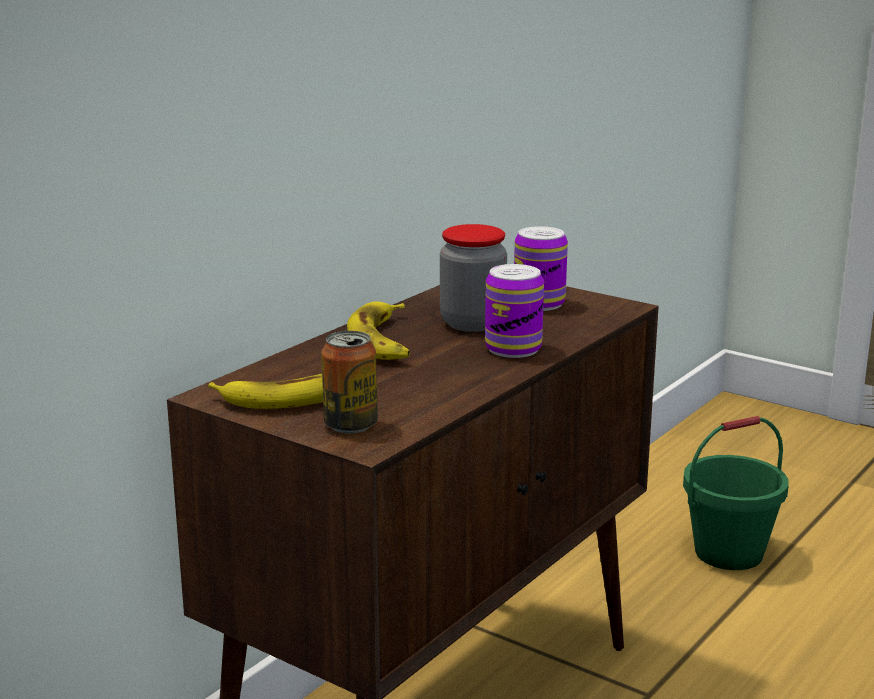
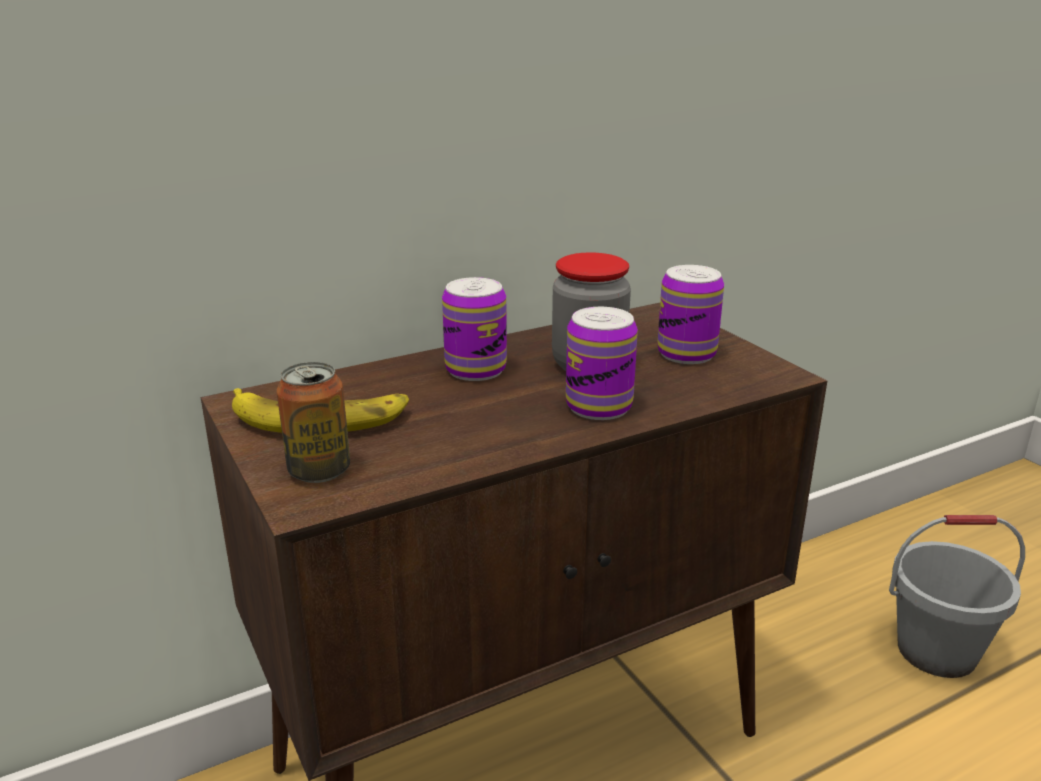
camera: 25 degrees right, 5 degrees up
(384, 341) = (475, 369): banana -> can
(728, 552) = (936, 651): green bucket -> grey bucket

